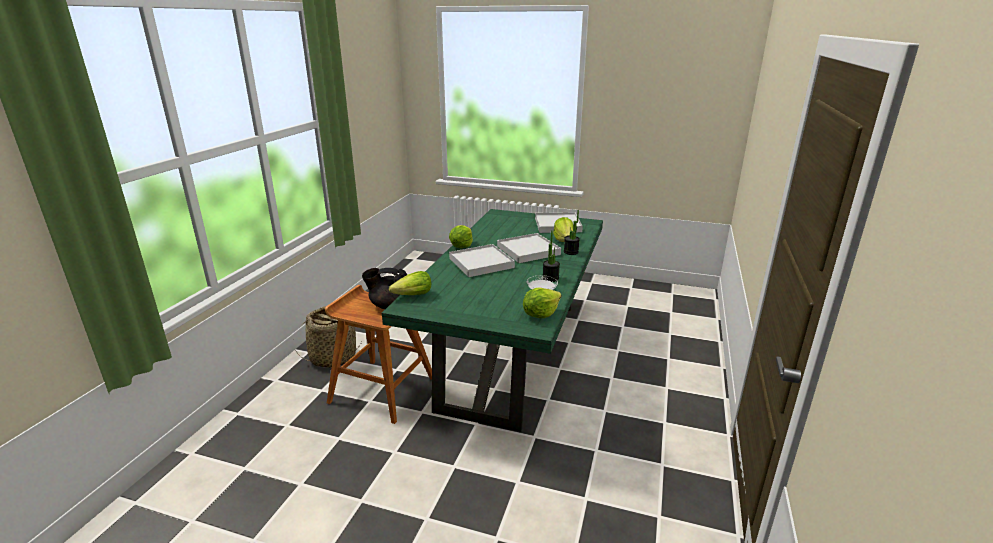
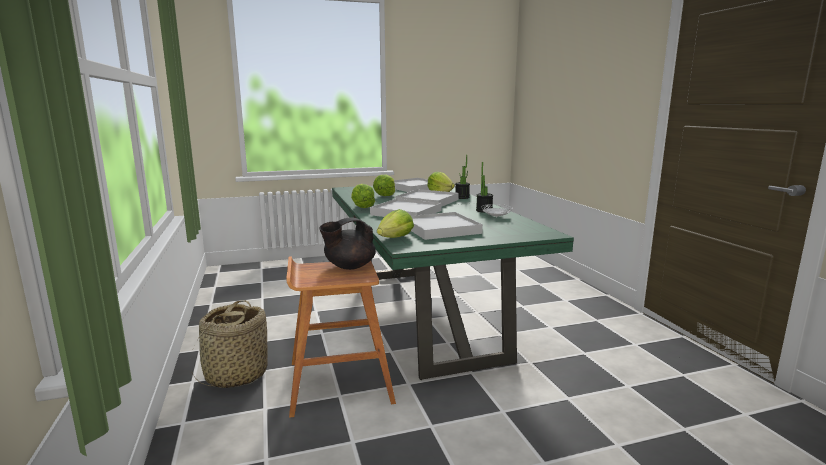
camera: 35 degrees left, 10 degrees down
(465, 294) = (440, 229): none -> white tray
(540, 314) = (529, 227): lettuce -> lettuce (385, 195)

